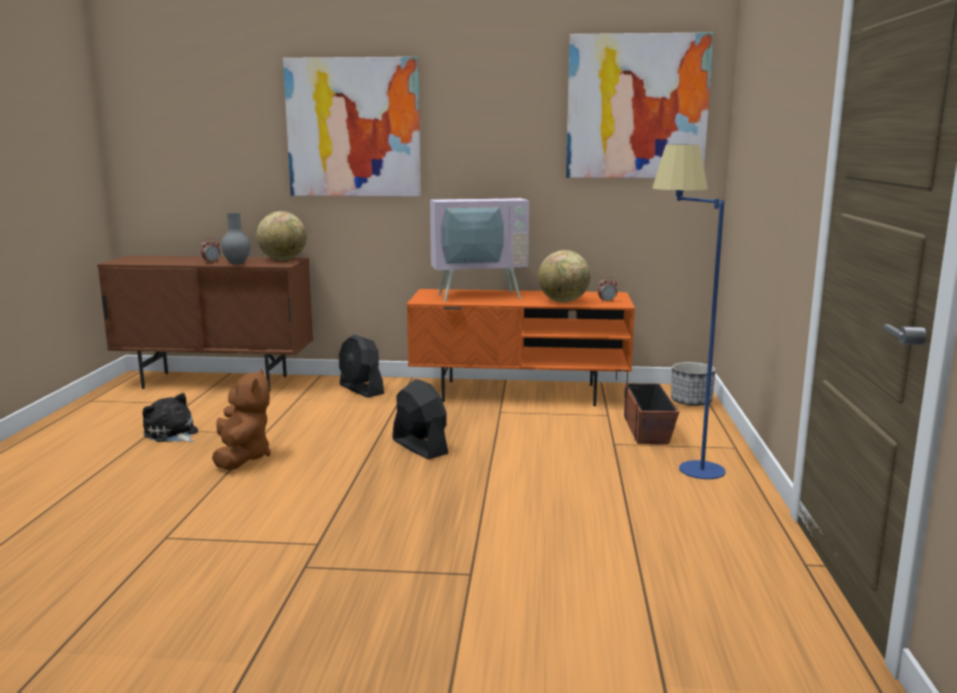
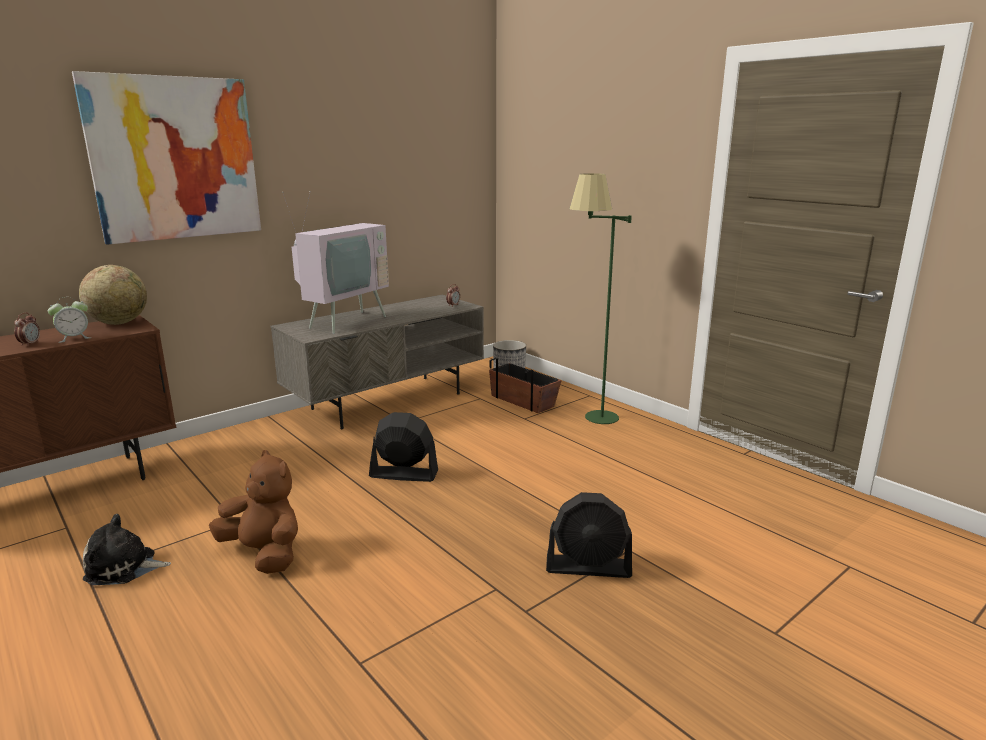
camera: 45 degrees left, 5 degrees up
(237, 263) = (74, 338): grey vase -> alarm clock
(361, 389) = (243, 443): black fan -> black fan (588, 567)
(520, 393) = (387, 401): orange tv stand -> grey tv stand
(563, 301) = (424, 312): globe -> none
(637, 107) = (436, 134): picture -> none
(680, 469) = (591, 421): blue floor lamp -> green floor lamp

